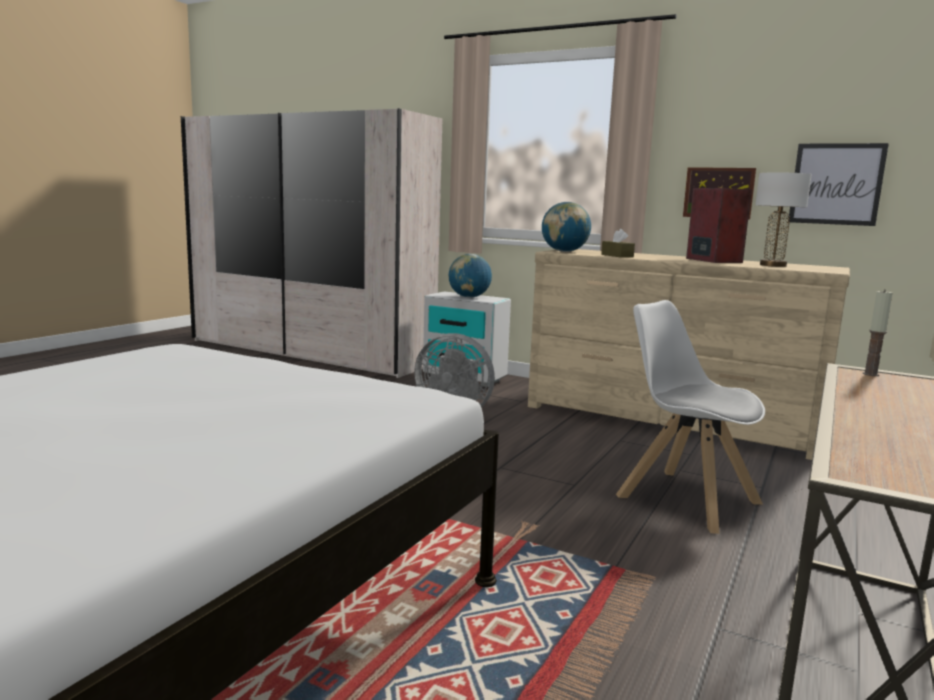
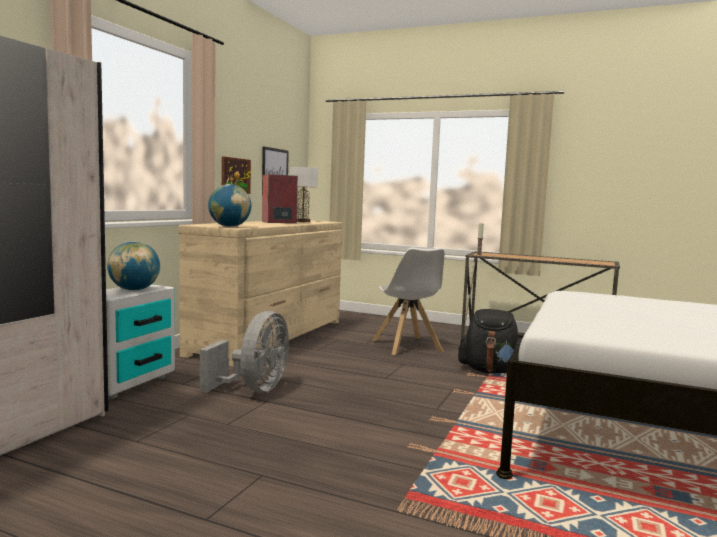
camera: 95 degrees left, 5 degrees down
(557, 550) = (490, 371): none -> black backpack
(617, 256) = (262, 225): brown tissue box -> none
(684, 498) = (407, 346): chair -> chair turned 60 degrees counterclockwise

